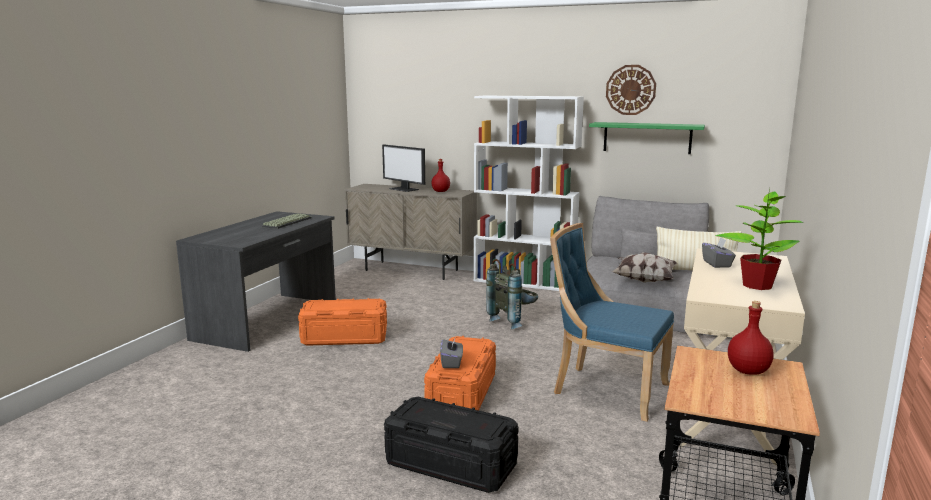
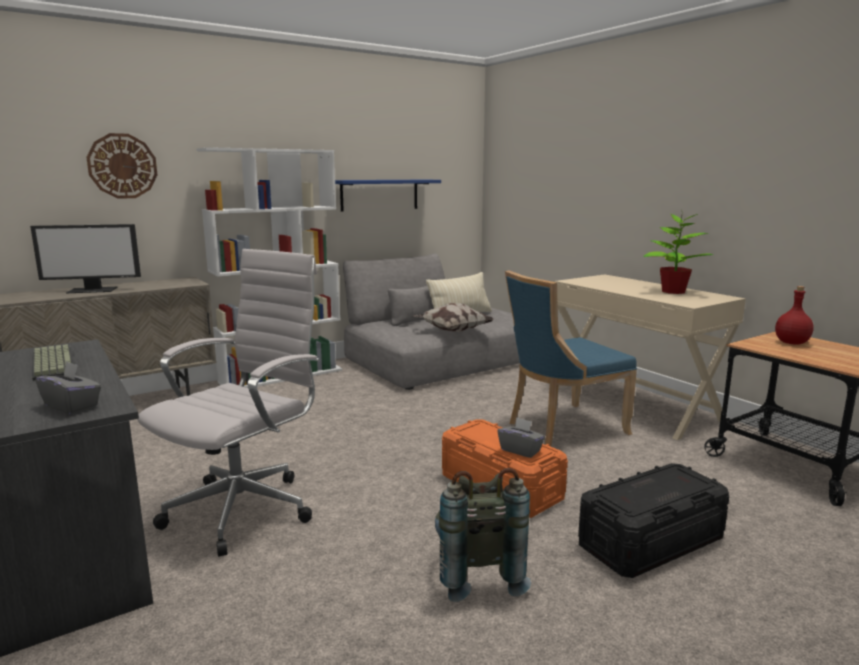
camera: 55 degrees left, 0 degrees up
(345, 337) = (246, 508): orange storage box -> white office chair
(440, 191) = (156, 284): red bottle -> none
(513, 321) = (367, 411): grey backpack -> grey backpack (476, 574)
(630, 90) = (361, 145): wall clock -> wall clock (122, 166)
(647, 138) = (379, 195): green shelf -> blue shelf
(717, 264) = (606, 286): grey tissue box -> grey tissue box (72, 406)

